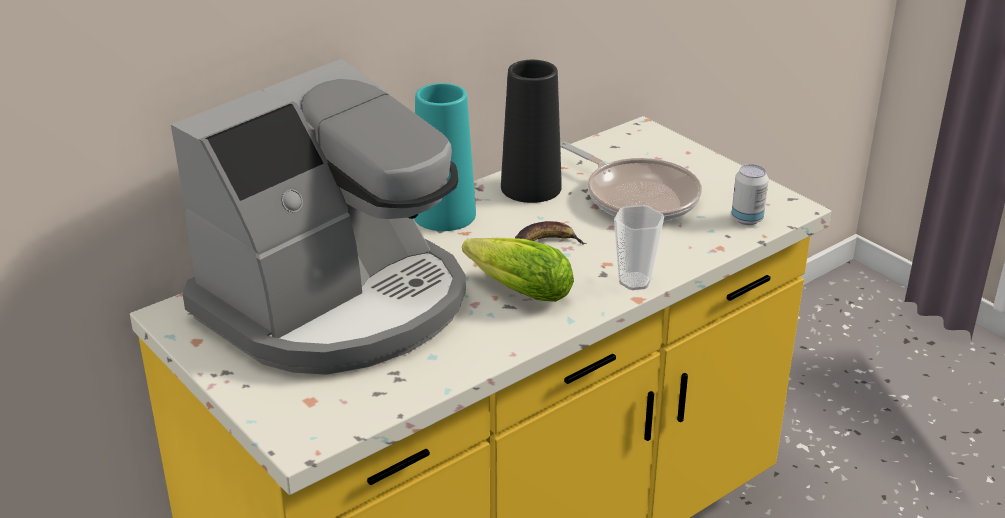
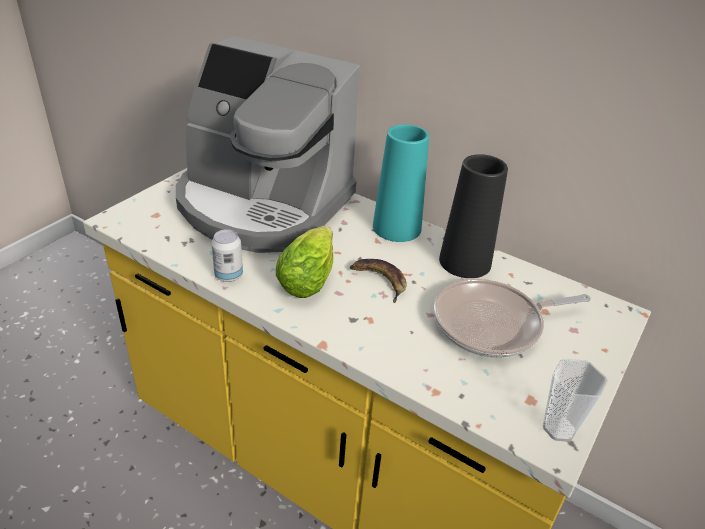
camera: 70 degrees right, 5 degrees up
(634, 281) = (349, 339): cup -> cup (559, 428)
(637, 196) = (493, 324): frying pan -> frying pan turned 45 degrees clockwise
(747, 219) = (502, 408): can -> can (229, 275)

